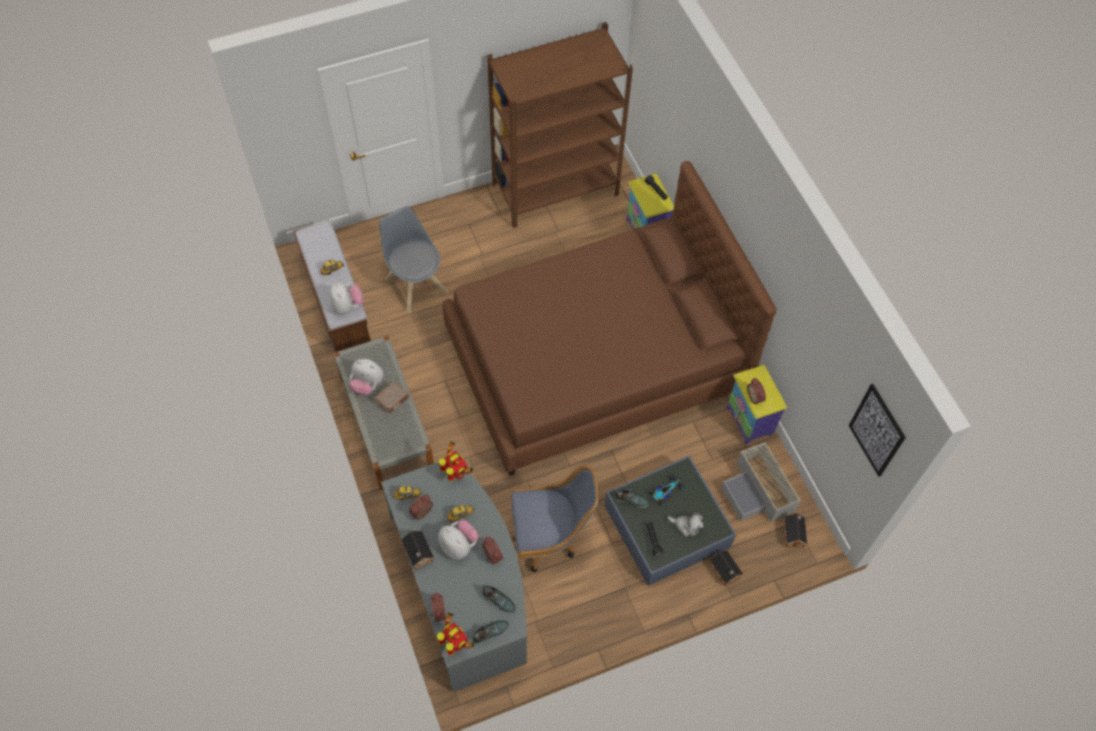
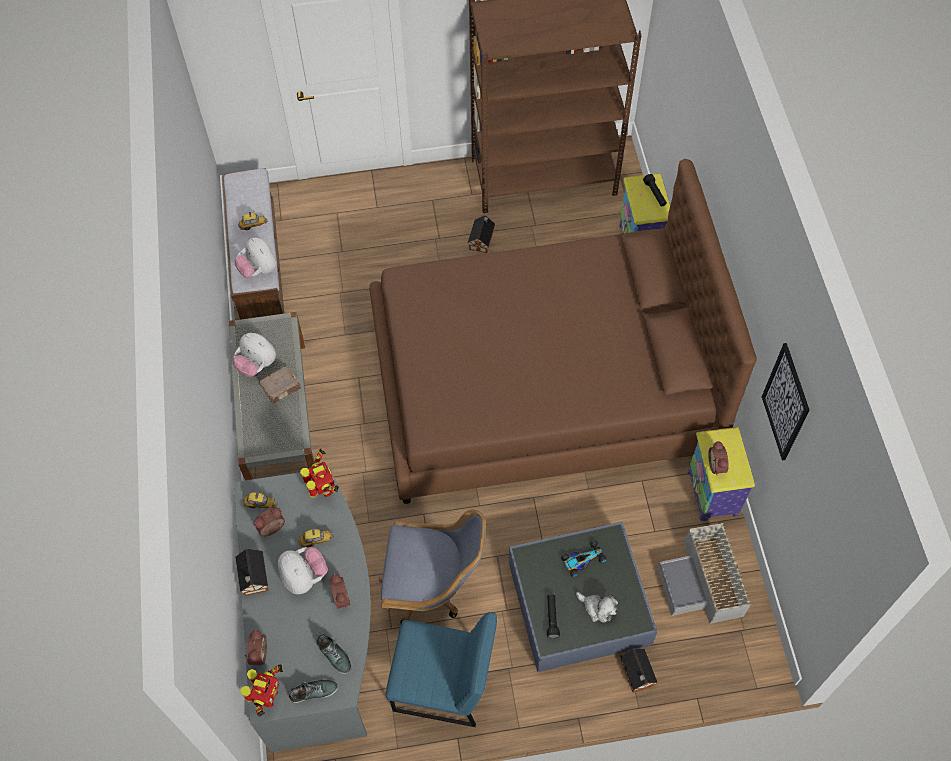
camera: 15 degrees right, 0 degrees up
(347, 306) = (259, 270): plush toy -> plush toy turned 150 degrees clockwise
(415, 284) = (353, 259): grey chair -> none
(455, 644) = (268, 698): toy robot -> toy robot turned 45 degrees clockwise
(577, 612) = (444, 686): none -> blue chair
(631, 499) = (538, 562): shoe -> none
(793, 533) = (735, 644): toy house -> toy house (482, 239)
(877, 430) = (844, 538): picture -> picture (785, 402)

